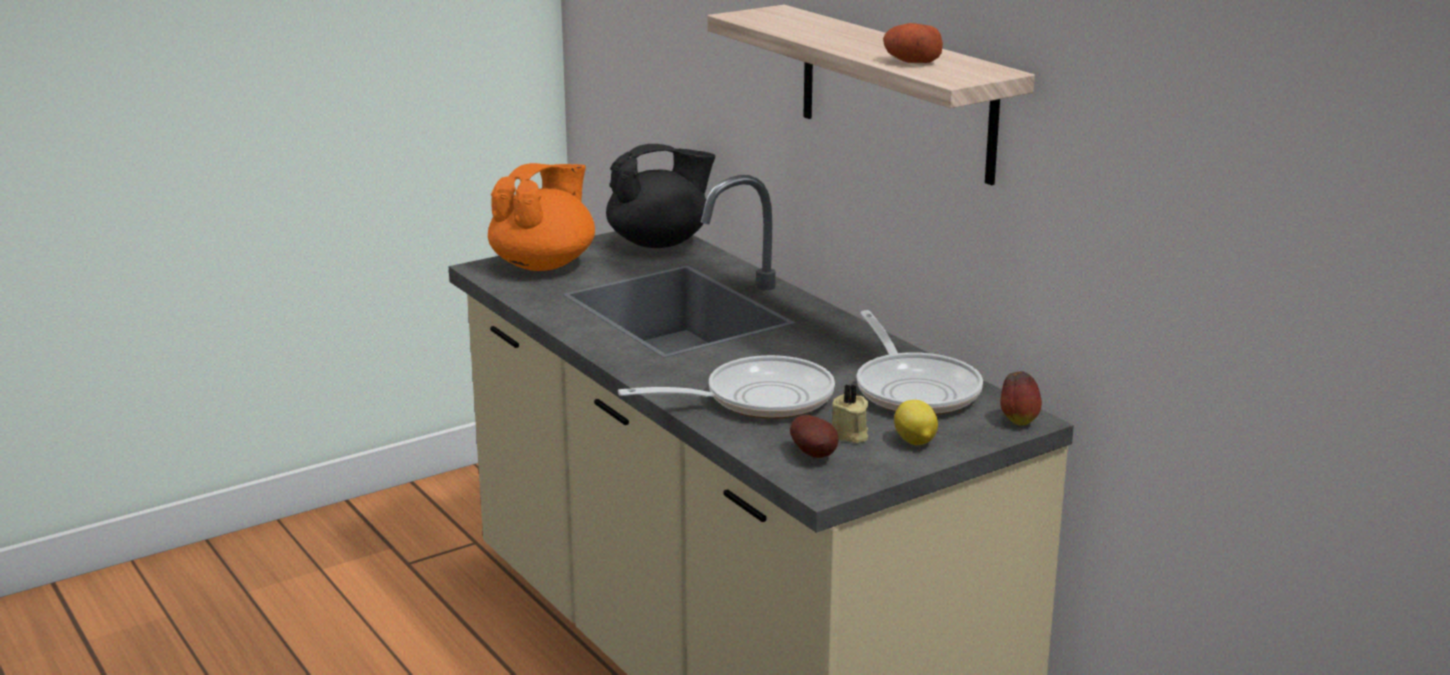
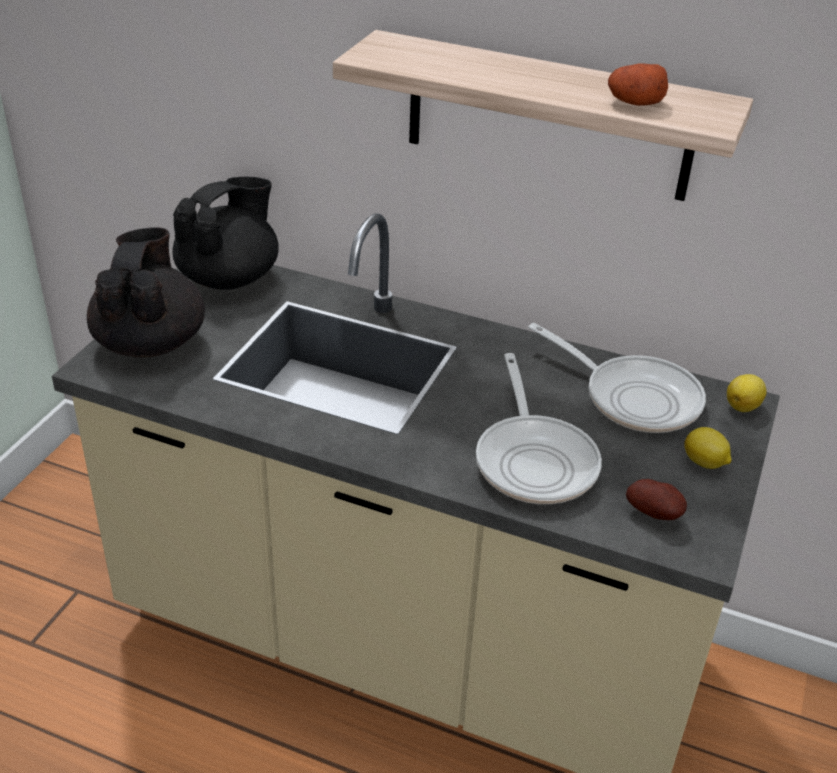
camera: 35 degrees left, 15 degrees up
(544, 264) = (150, 342): orange teapot -> black teapot
(758, 399) = (534, 459): frying pan -> frying pan turned 135 degrees clockwise
(849, 435) = (651, 476): beige candle -> none
(1018, 421) = (743, 406): apple -> lemon

